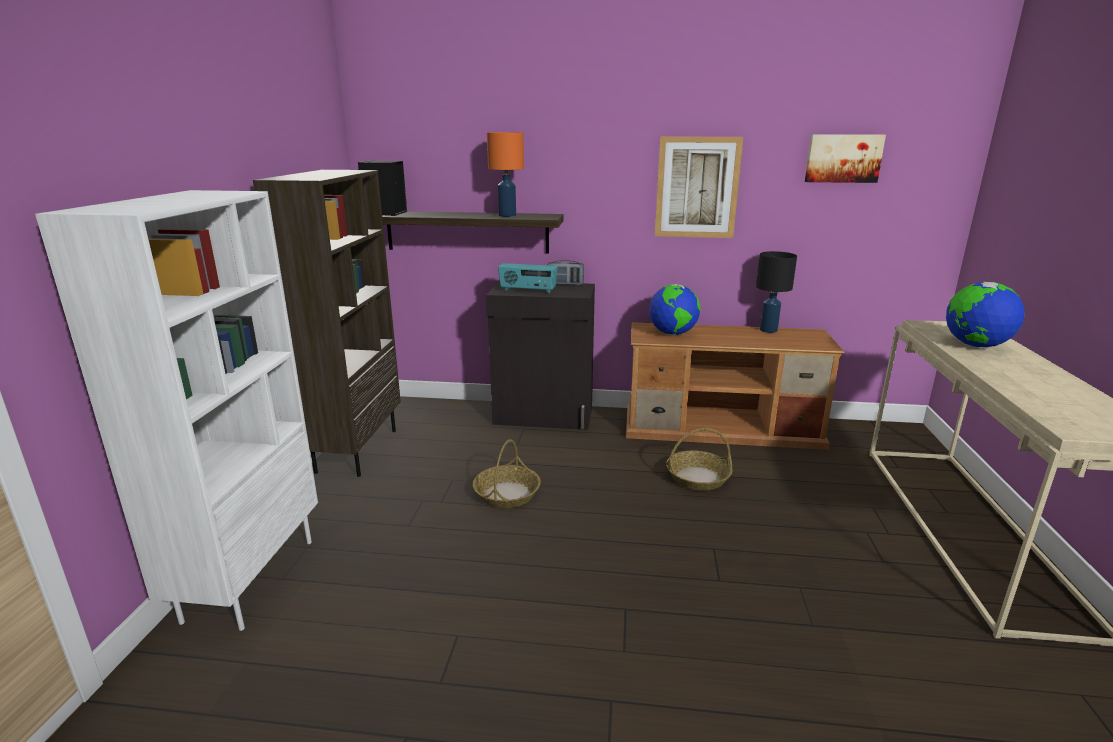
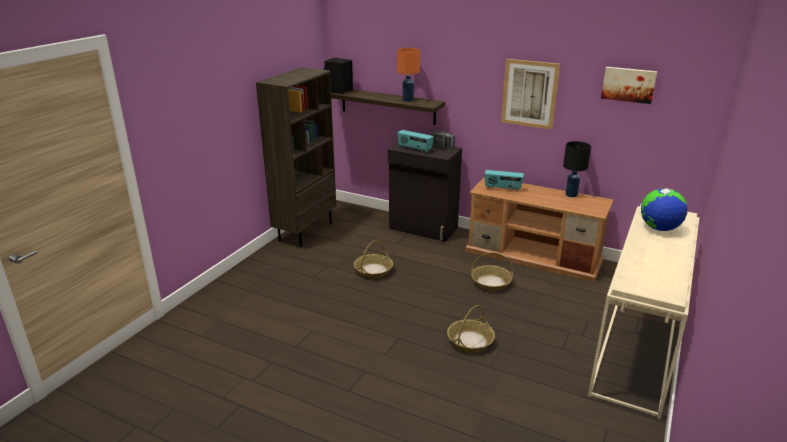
camera: 20 degrees right, 5 degrees up
(249, 578) = (231, 286): white bookcase -> none
(672, 334) = (502, 188): globe -> radio
(744, 584) = (470, 341): none -> basket

